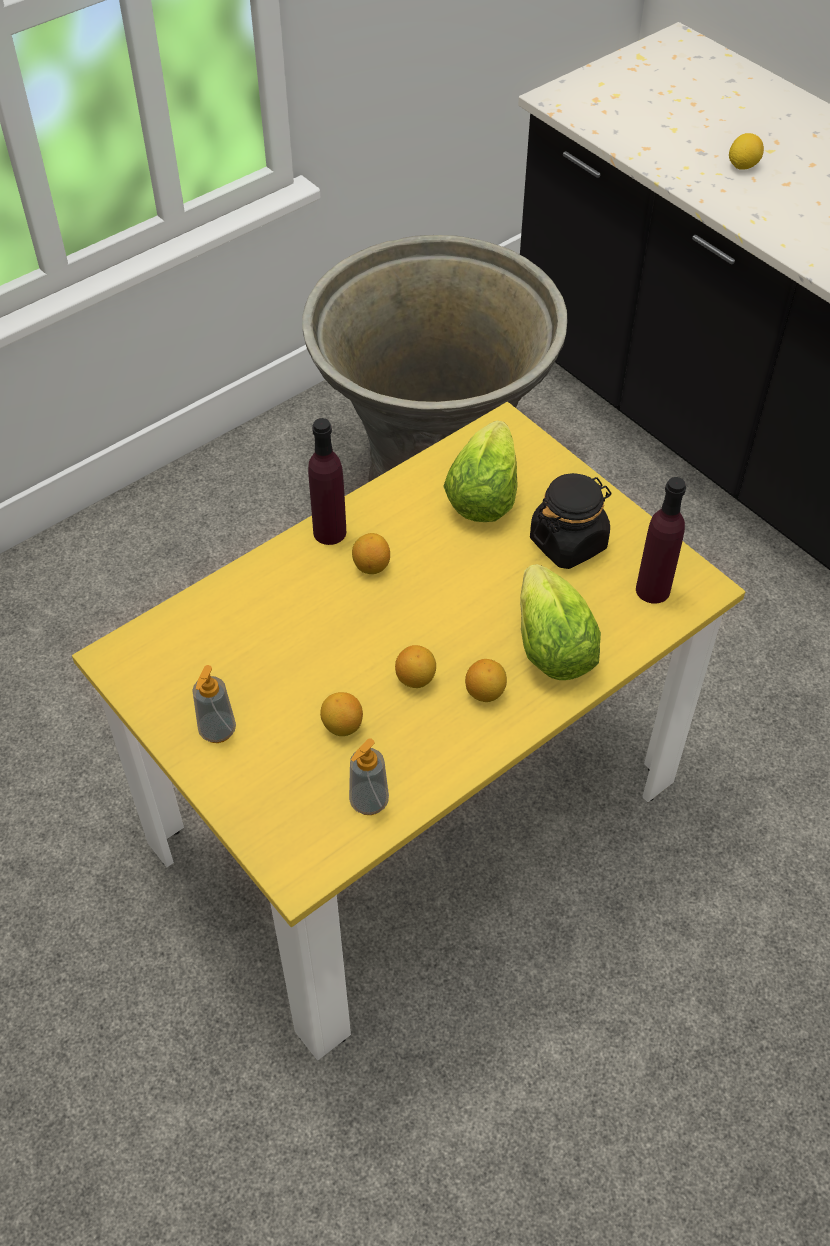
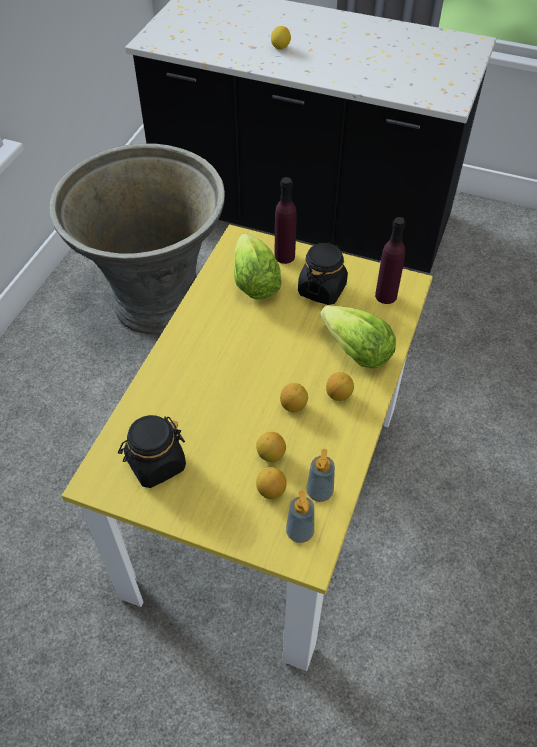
camera: 30 degrees left, 0 degrees up
(199, 670) = (156, 464): none -> black jar
(217, 730) = (195, 496): soap dispenser -> soap dispenser (300, 532)
(330, 532) = (178, 342): purple bottle -> purple bottle (284, 256)
(371, 566) = (219, 351): lemon -> lemon (271, 490)

